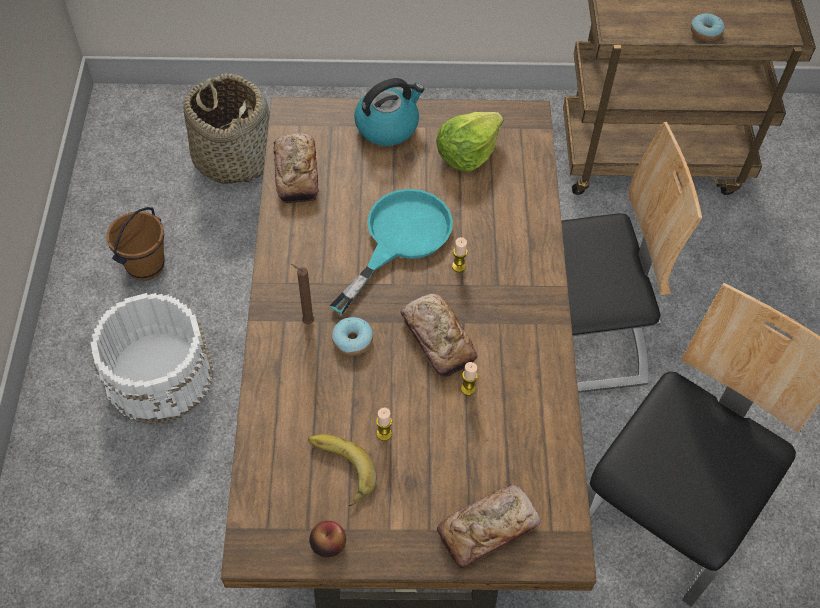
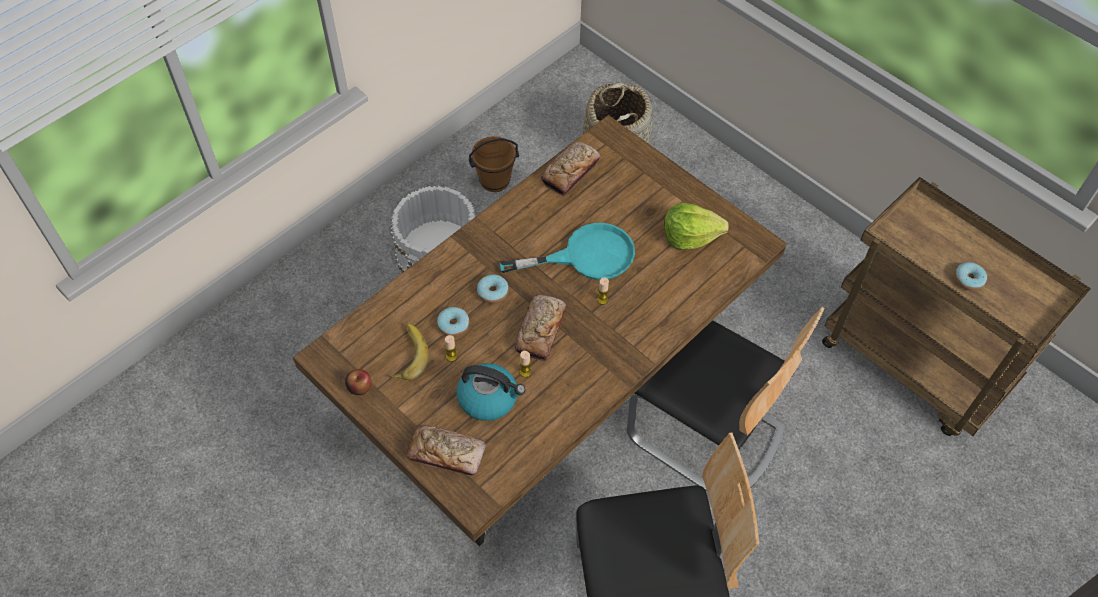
camera: 45 degrees right, 0 degrees up
(306, 321) = (480, 261): brown candle -> none
(351, 402) = (453, 325): none -> donut
(387, 126) = (658, 183): kettle -> kettle (489, 398)

